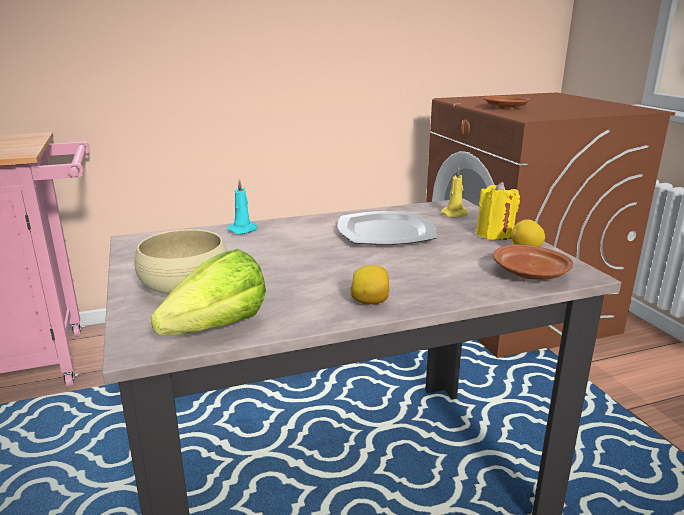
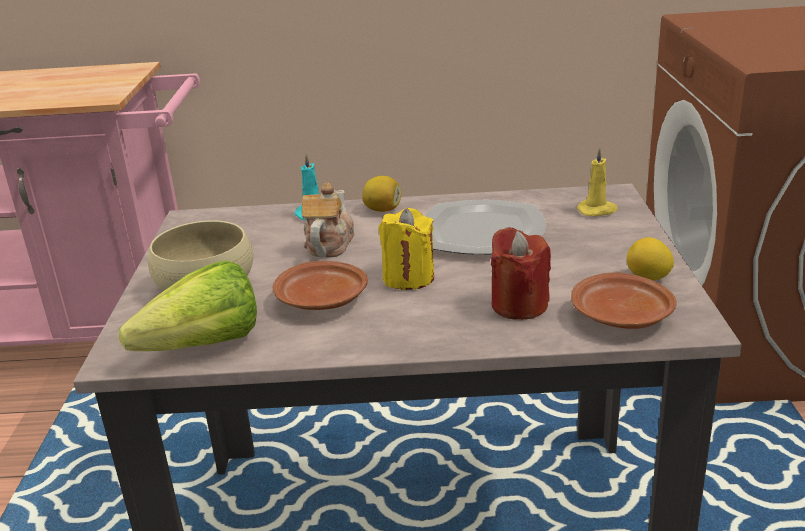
camera: 20 degrees right, 5 degrees up
(272, 248) = (329, 244): none -> teapot
(370, 302) = (389, 333): lemon -> lemon (382, 210)
(453, 274) = (519, 305): none -> red candle
(494, 234) = (625, 248): yellow candle -> yellow candle (408, 278)
(506, 108) = (750, 41): brown plate -> brown plate (322, 300)

